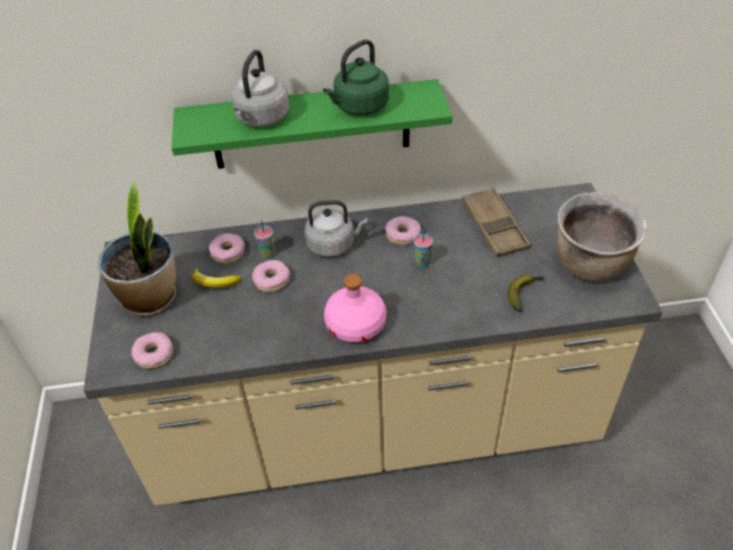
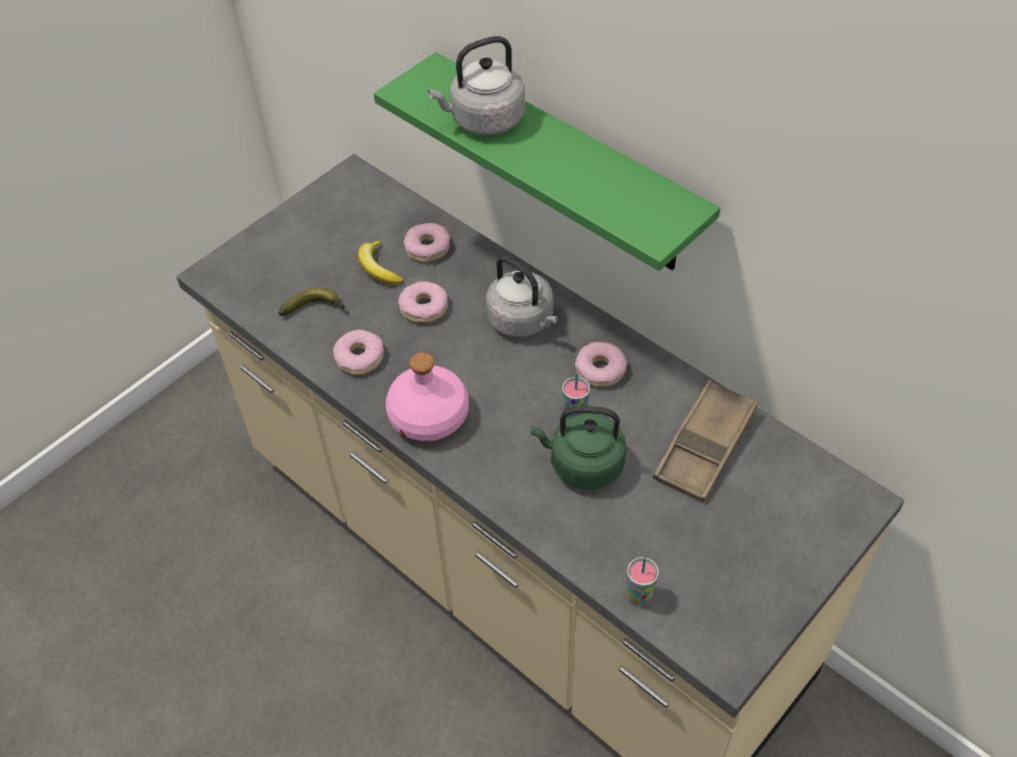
camera: 50 degrees right, 5 degrees up
(151, 297) = (316, 237): potted plant -> none
(154, 354) = (254, 291): donut -> donut (360, 357)
(267, 254) = (456, 278): cup -> cup (639, 595)
(359, 107) = (587, 177): green kettle -> green kettle (582, 464)
(524, 293) = (621, 541): banana -> banana (315, 308)
(590, 265) = (740, 584): brown cooking pot -> none

